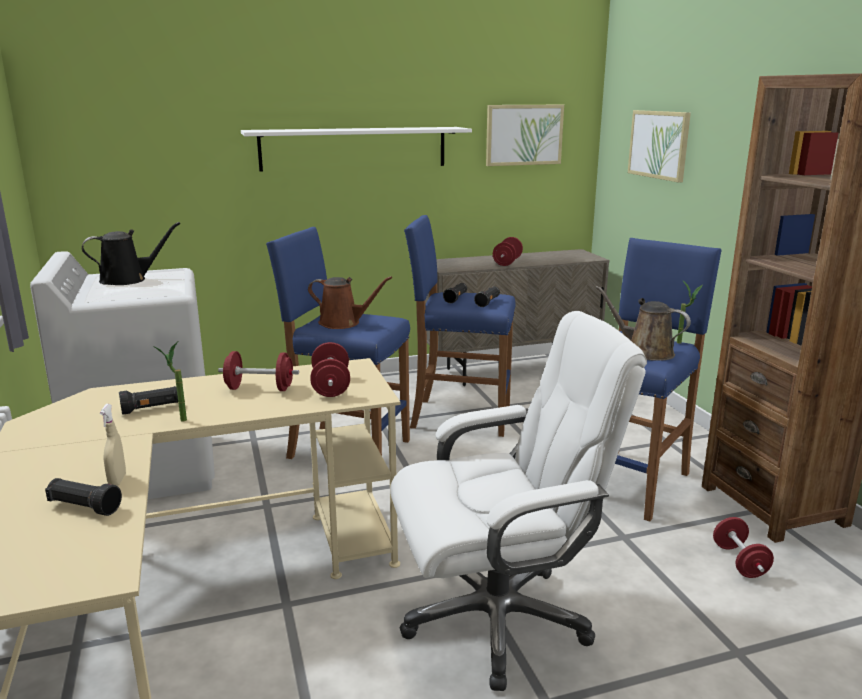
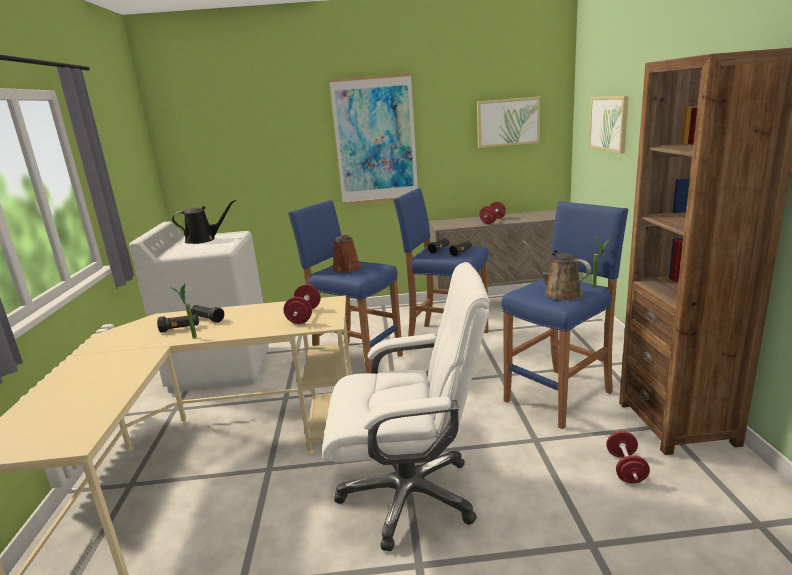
camera: 15 degrees right, 0 degrees up
(84, 507) = (96, 395): black flashlight -> black flashlight (208, 319)
(117, 480) = (127, 378): beige spray bottle -> none
(260, 388) = (257, 316): red dumbbell -> none
(343, 323) = (346, 269): brown watering can -> brown watering can turned 60 degrees clockwise
(354, 148) = (375, 140): white shelf -> picture

